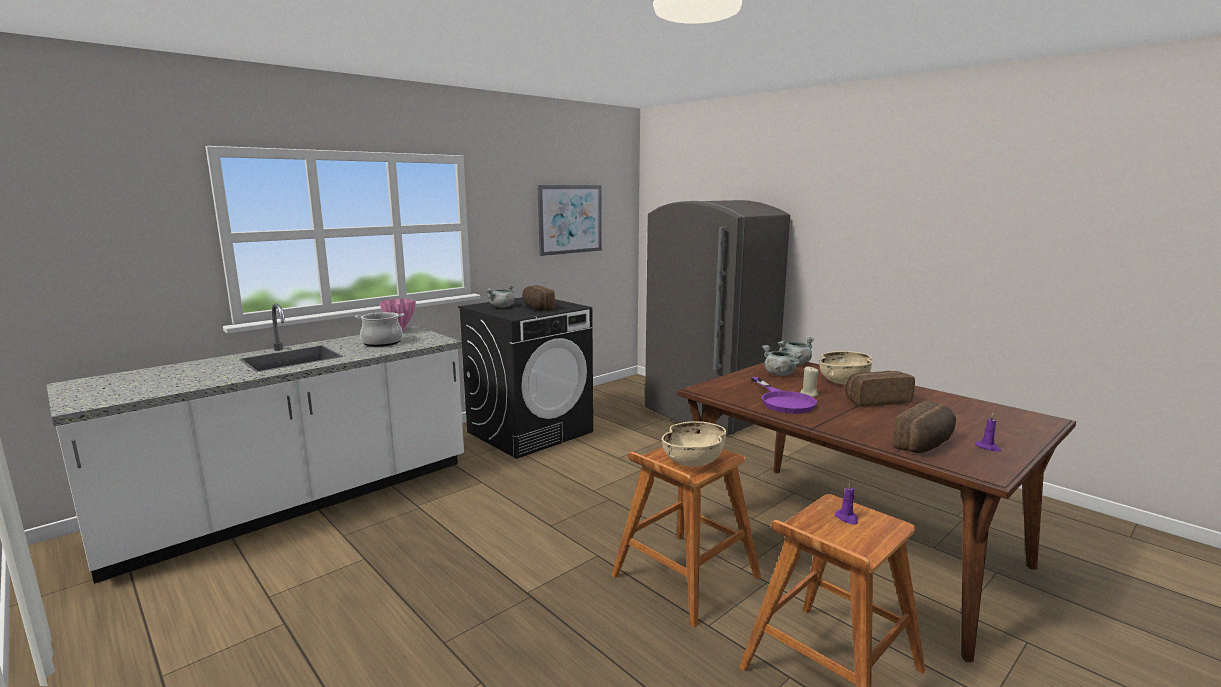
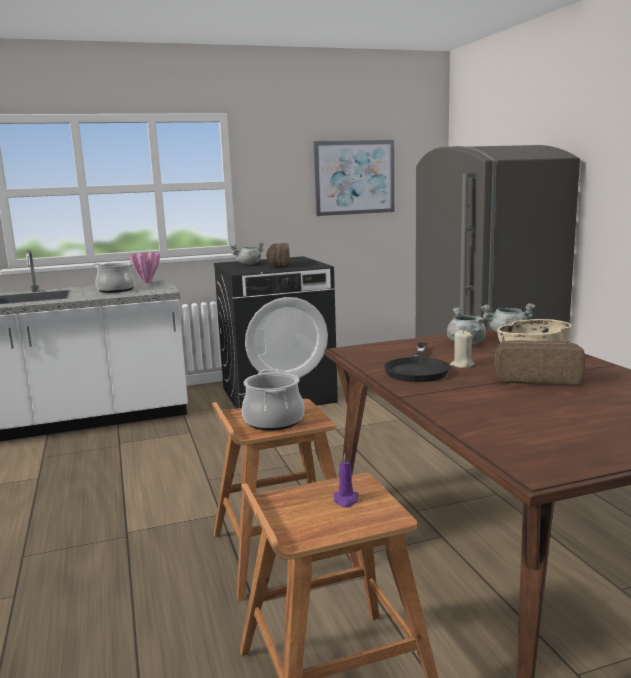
camera: 25 degrees right, 0 degrees up
(694, 461) = (274, 421): beige bowl -> cooking pot
(783, 401) = (417, 369): purple frying pan -> black frying pan
(925, 444) = (511, 430): bread -> none
(988, 447) = (596, 445): purple candle -> none

